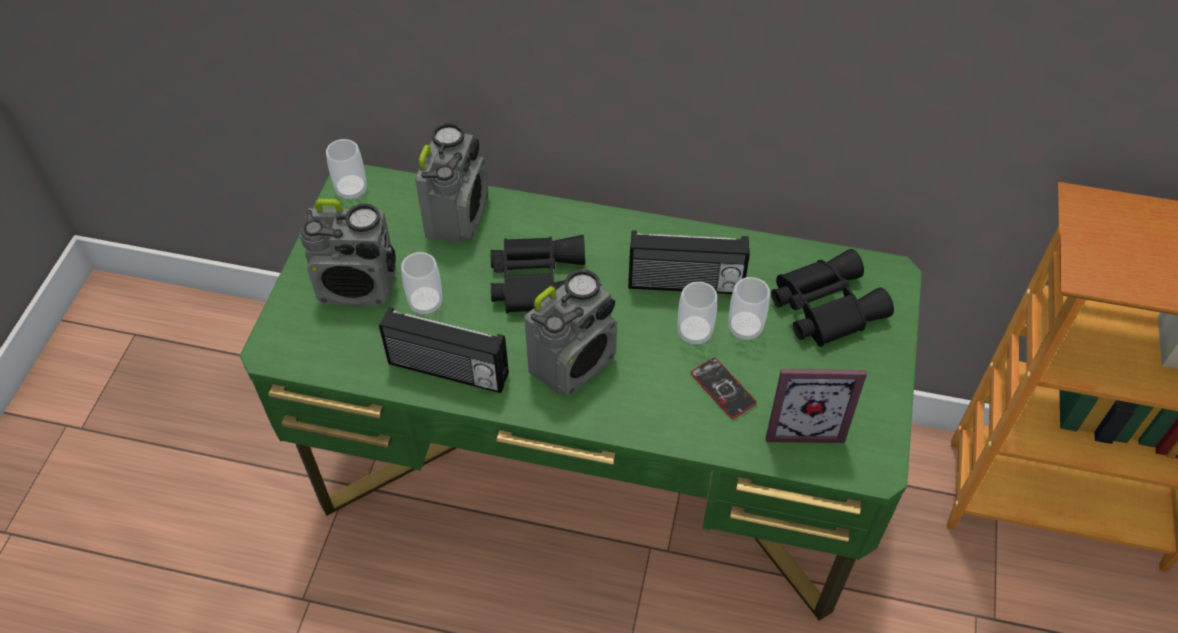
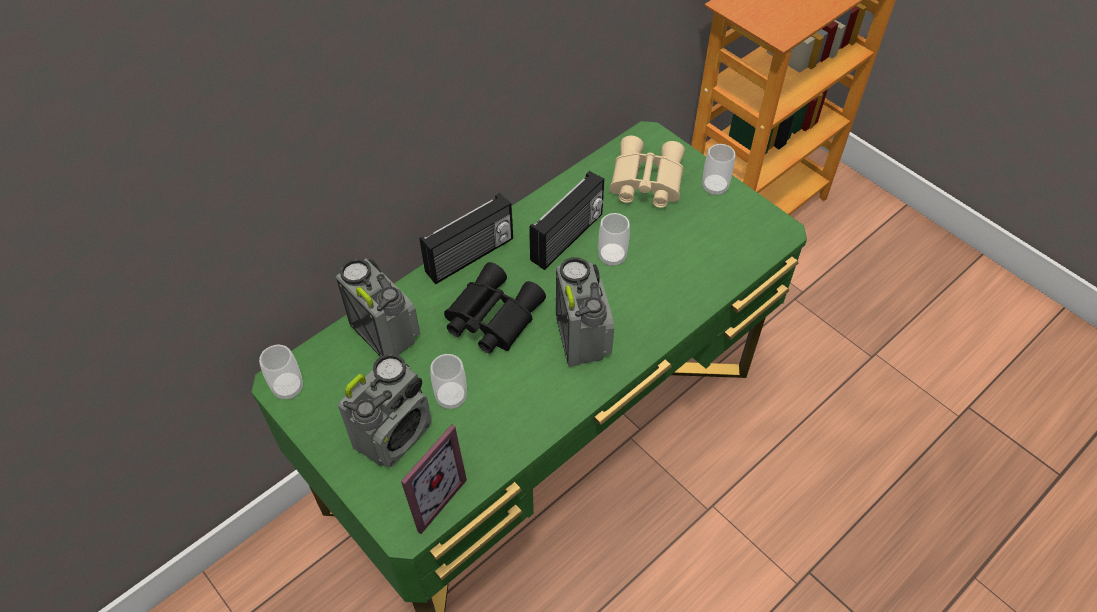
camera: 55 degrees left, 0 degrees up
(447, 371) = (527, 416): radio -> radio (470, 257)
(723, 388) = (668, 268): phone -> none
(745, 328) = (630, 229): cup -> cup (714, 187)
(803, 423) = (724, 245): picture frame -> picture frame (428, 495)
(823, 305) = (645, 181): black binoculars -> beige binoculars

